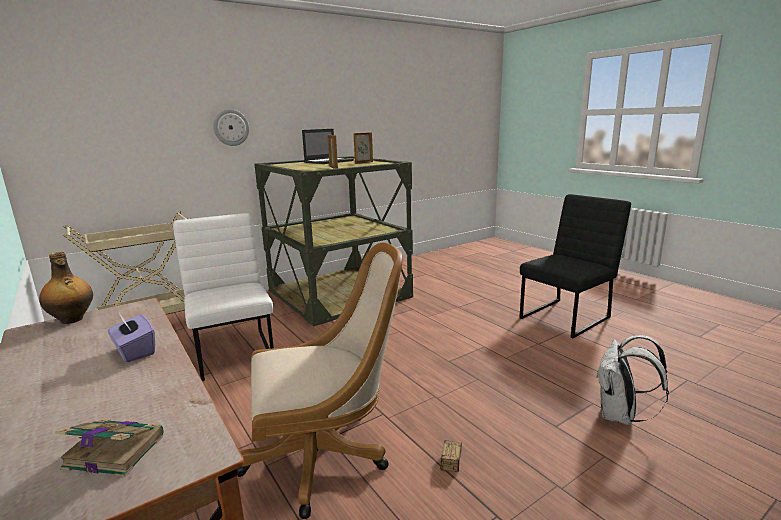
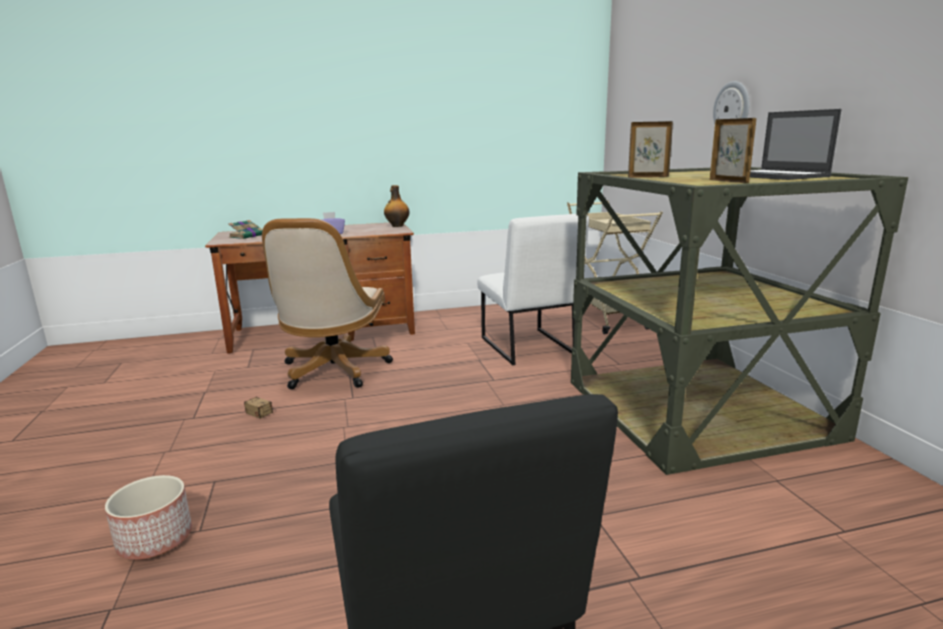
camera: 110 degrees right, 0 degrees up
(234, 352) = (528, 347): white chair -> white chair turned 75 degrees clockwise
(620, 416) = (154, 540): white backpack -> planter

